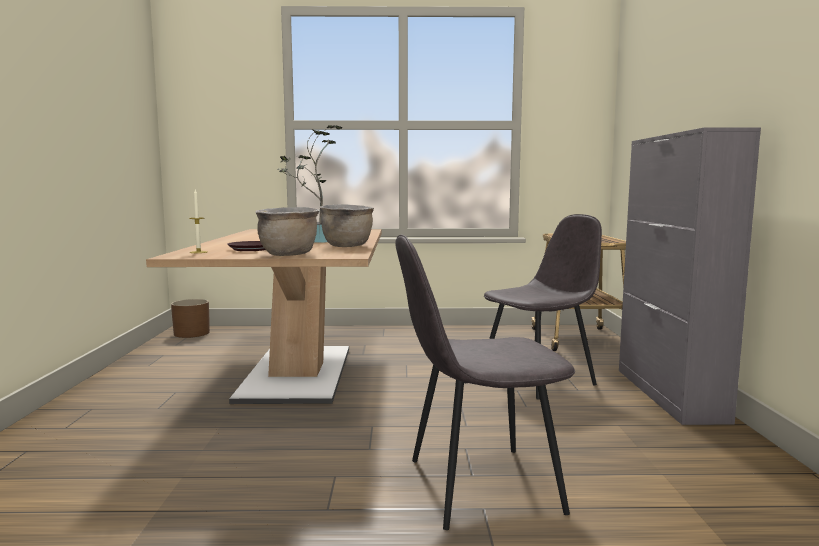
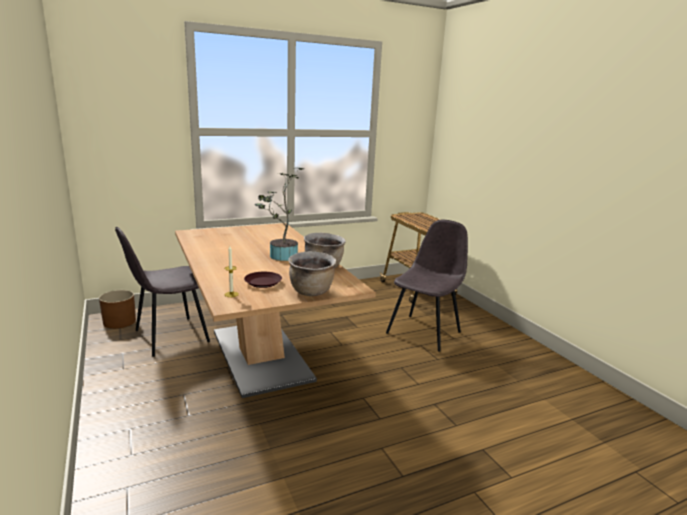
camera: 25 degrees left, 10 degrees up
(478, 486) = (466, 433): grey chair -> grey chair (169, 336)
(669, 394) = (502, 333): grey cabinet -> none

